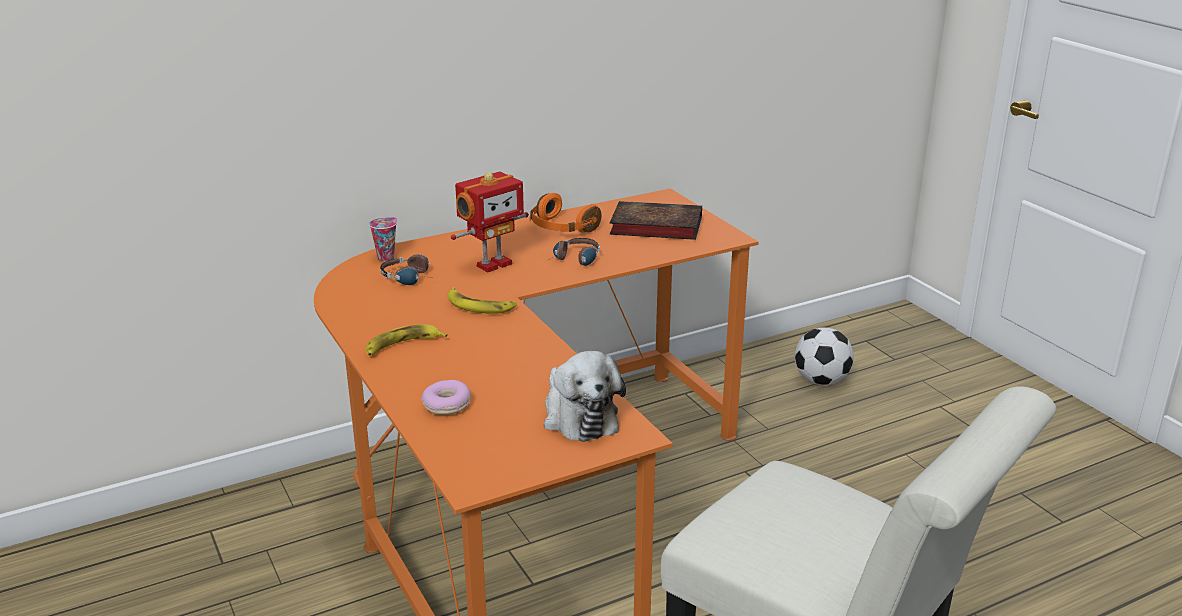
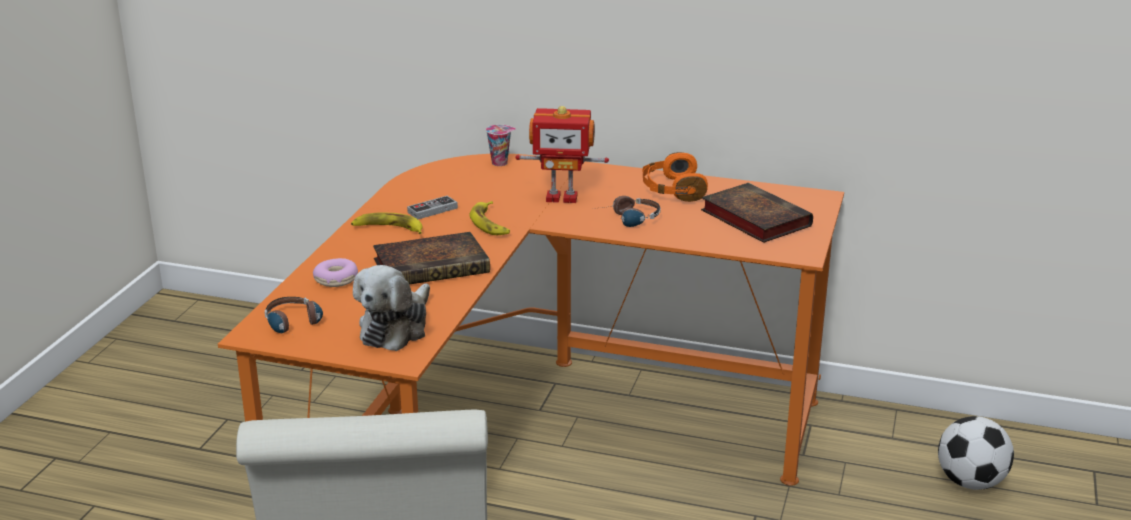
camera: 45 degrees right, 0 degrees up
(409, 315) = (432, 210): none -> game controller
(413, 277) = (488, 185): headphones -> headphones (296, 326)
(504, 356) = (434, 266): none -> book

